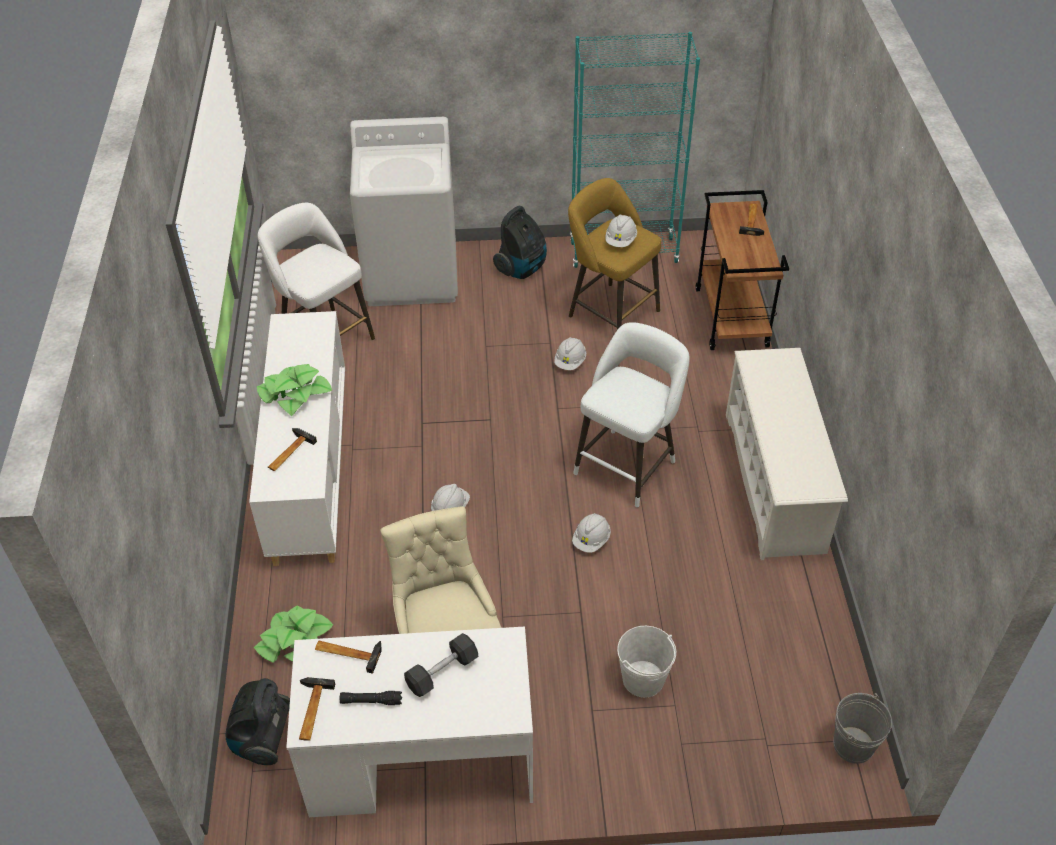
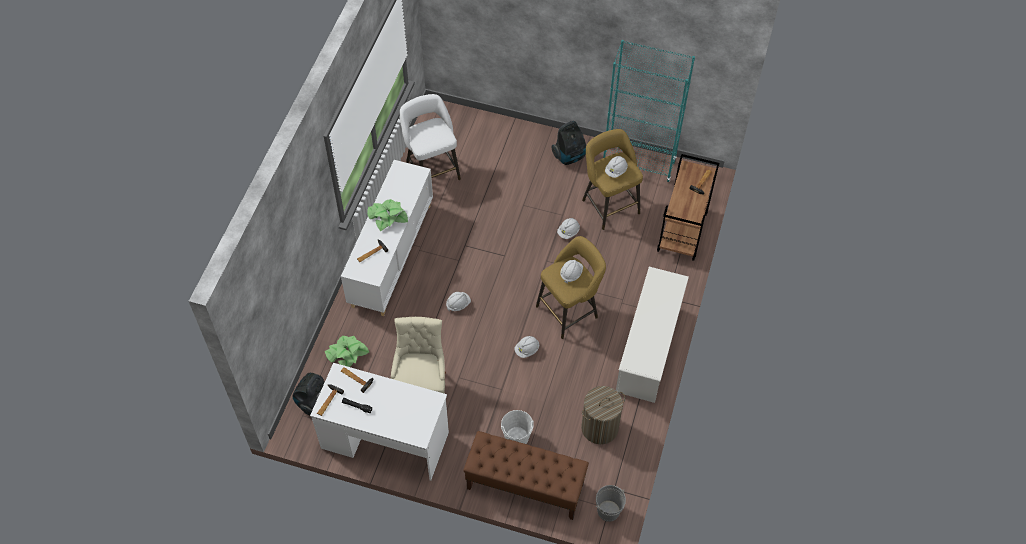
camera: 20 degrees right, 10 degrees up
(412, 275) = (501, 140): white washing machine -> none
(442, 672) = (396, 404): grey dumbbell -> none
(627, 464) = (569, 310): white stool -> yellow stool
(630, 388) = (571, 273): none -> white hard hat
(697, 753) = (525, 486): none -> brown bench
(766, 618) = (599, 427): none -> laundry basket

